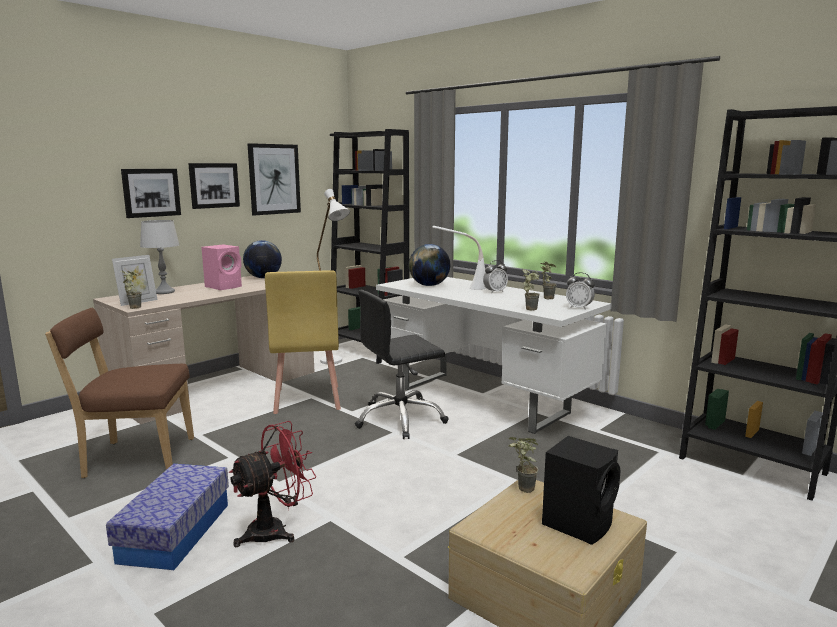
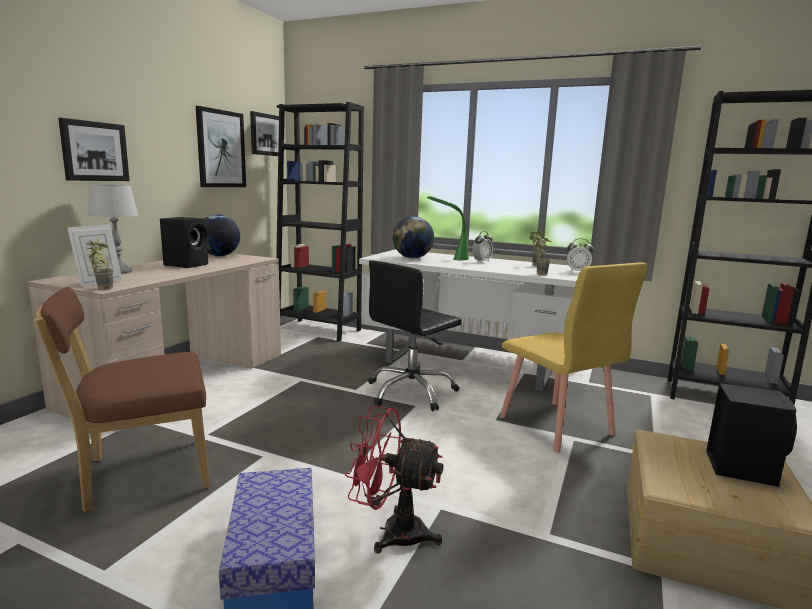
camera: 20 degrees left, 0 degrees up
(214, 185) = (162, 149): picture -> picture (266, 134)
(224, 286) = (187, 265): pink speaker -> black speaker
(275, 530) = (392, 532): red fan -> red fan turned 105 degrees counterclockwise
(306, 399) = (297, 383): yellow chair -> yellow chair (556, 426)
(335, 363) = (295, 343): white floor lamp -> none
(459, 289) = (447, 260): white table lamp -> green table lamp
(521, 489) = (654, 443): potted plant -> none

